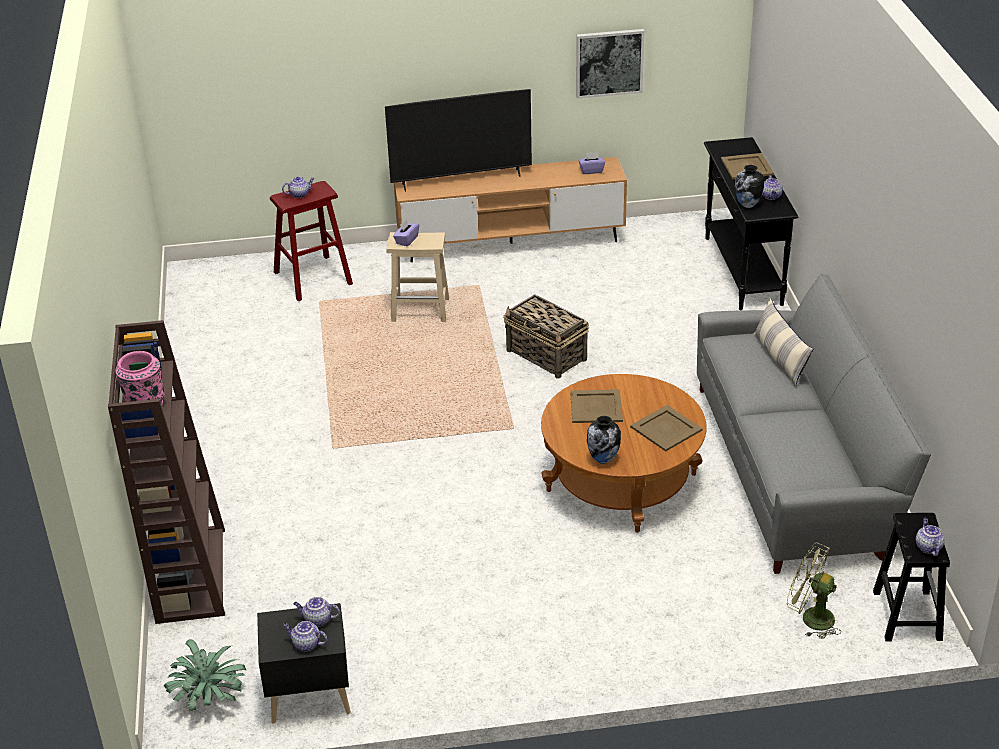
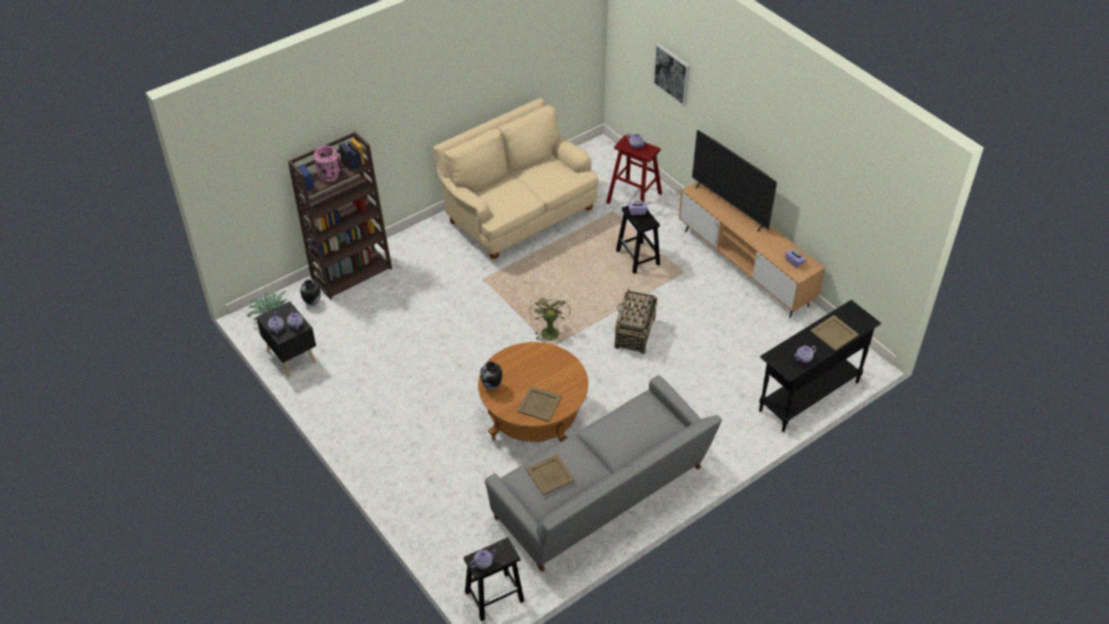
camera: 60 degrees right, 10 degrees up
(242, 378) = (518, 215): none -> beige sofa
(421, 310) = (638, 258): beige stool -> black stool
(596, 407) = (540, 365): beige tray -> beige tray (550, 475)
(609, 63) = (834, 203): picture -> picture (672, 74)
(747, 205) = (781, 350): vase -> vase (312, 303)
(780, 358) = (644, 433): pillow -> none
(810, 618) = (465, 547): green fan -> green fan (549, 331)

